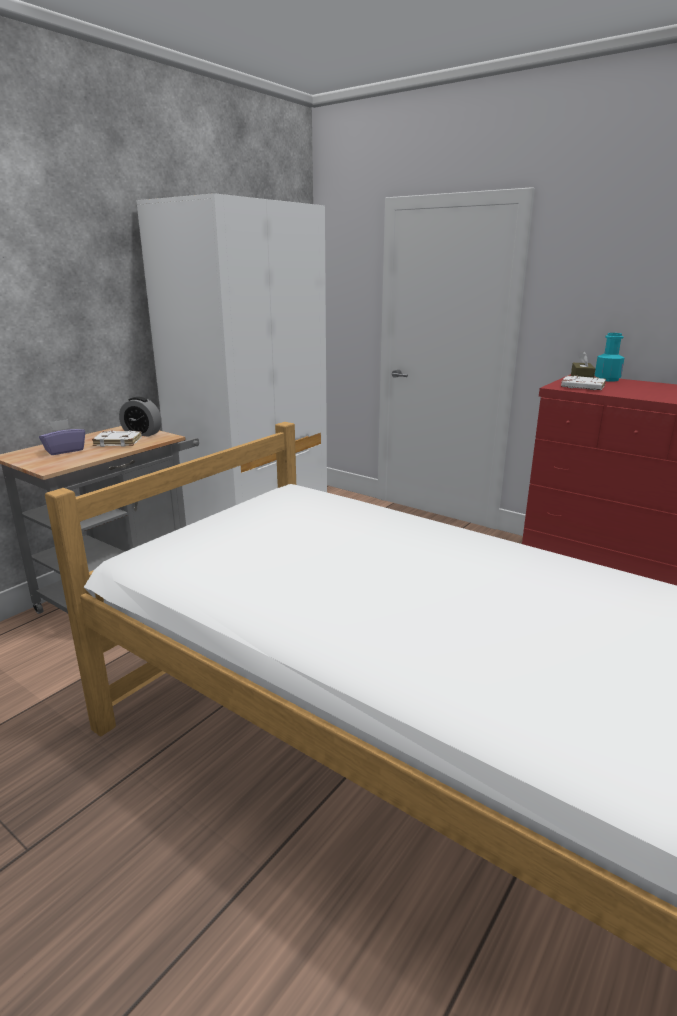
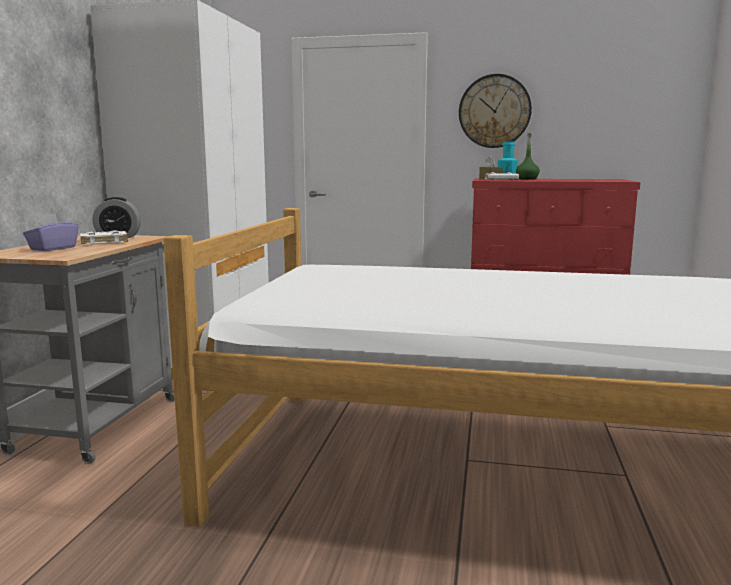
camera: 25 degrees left, 10 degrees down
(607, 290) = (494, 111): none -> wall clock
(626, 385) = (527, 179): none -> green bottle

